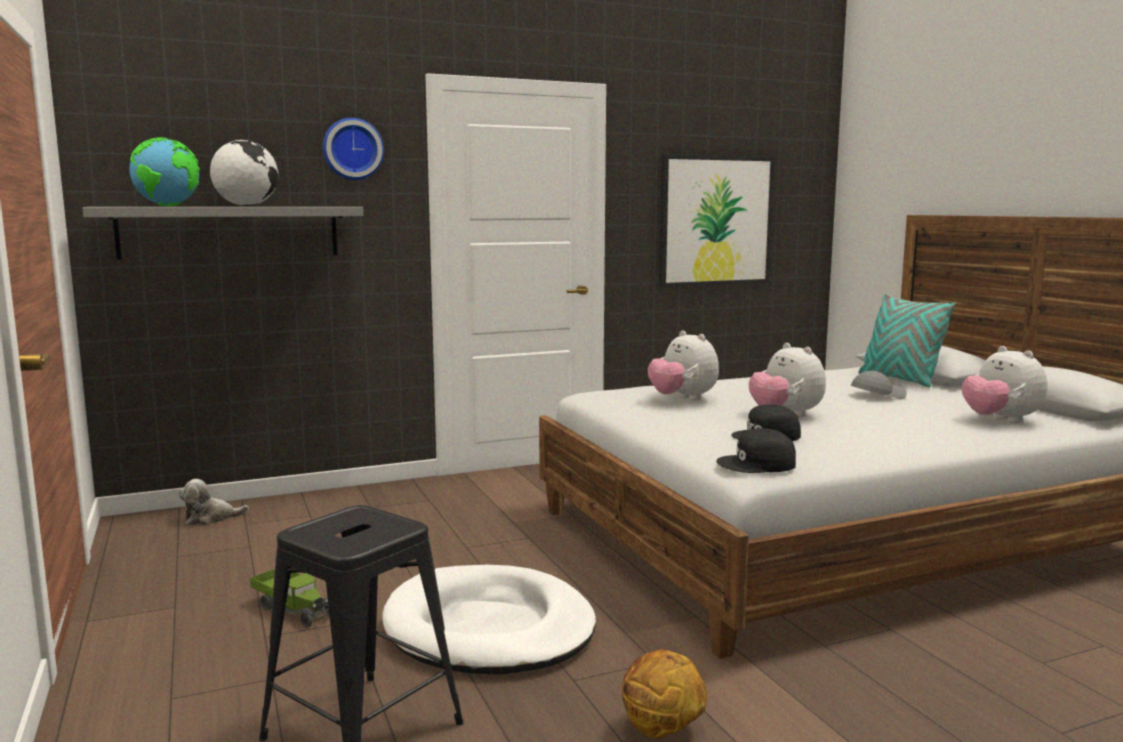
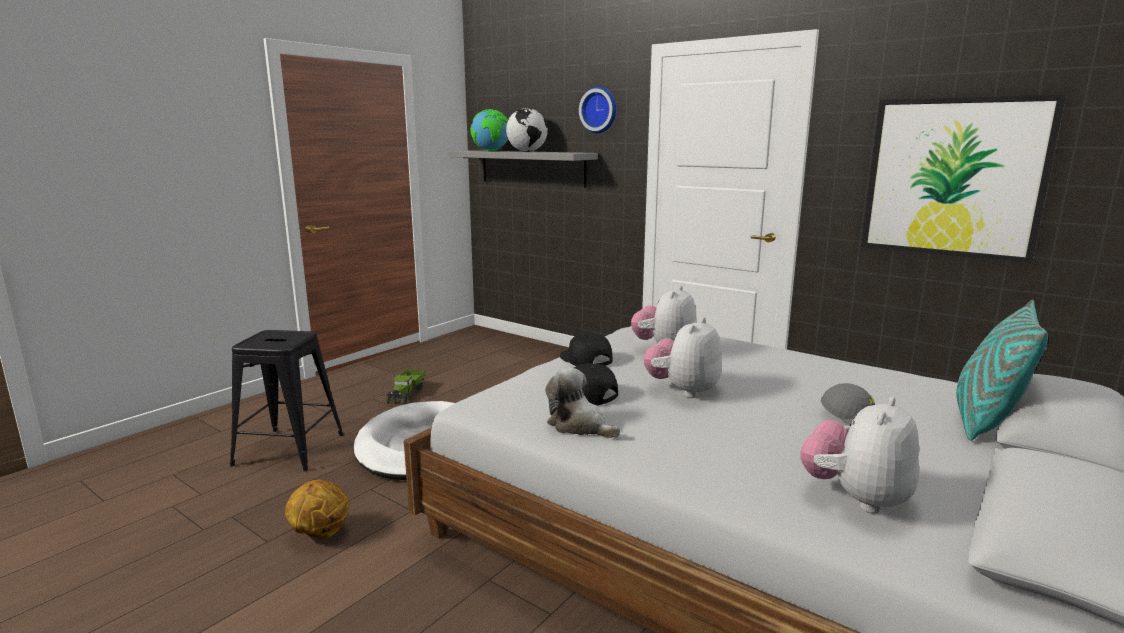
camera: 60 degrees right, 5 degrees up
(210, 518) = (498, 341): plush toy -> plush toy (579, 426)
(757, 464) = (491, 401): black cap -> black cap (585, 359)

